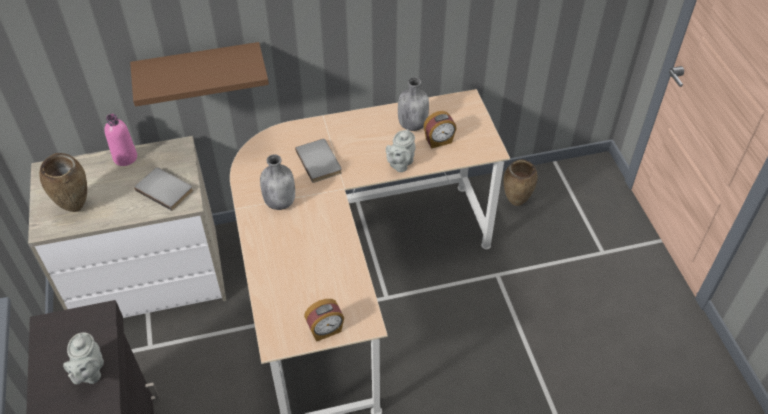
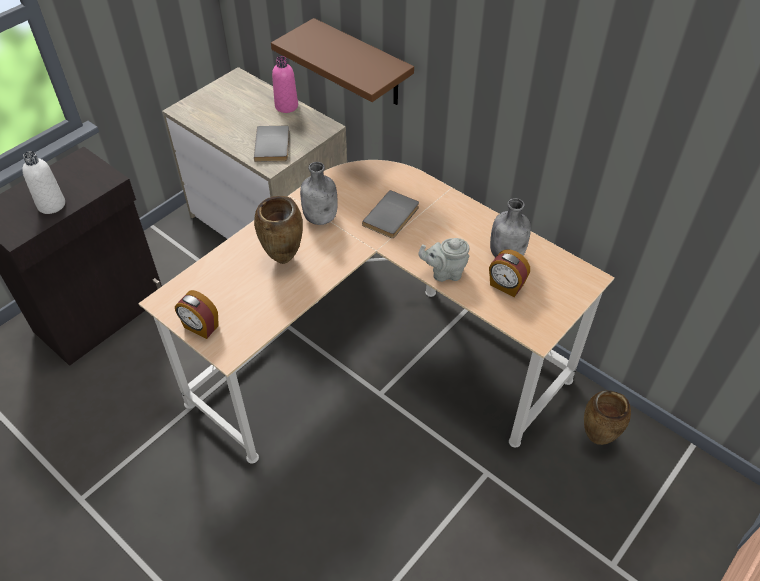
camera: 55 degrees right, 0 degrees up
(77, 208) = (214, 113): brown vase -> brown vase (284, 260)
(89, 373) = (51, 205): grey teapot -> white bottle

